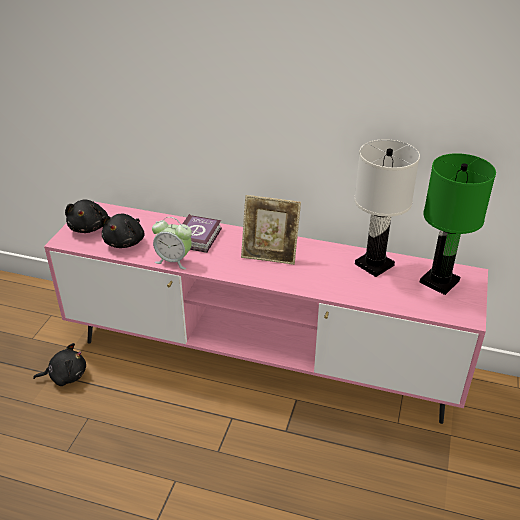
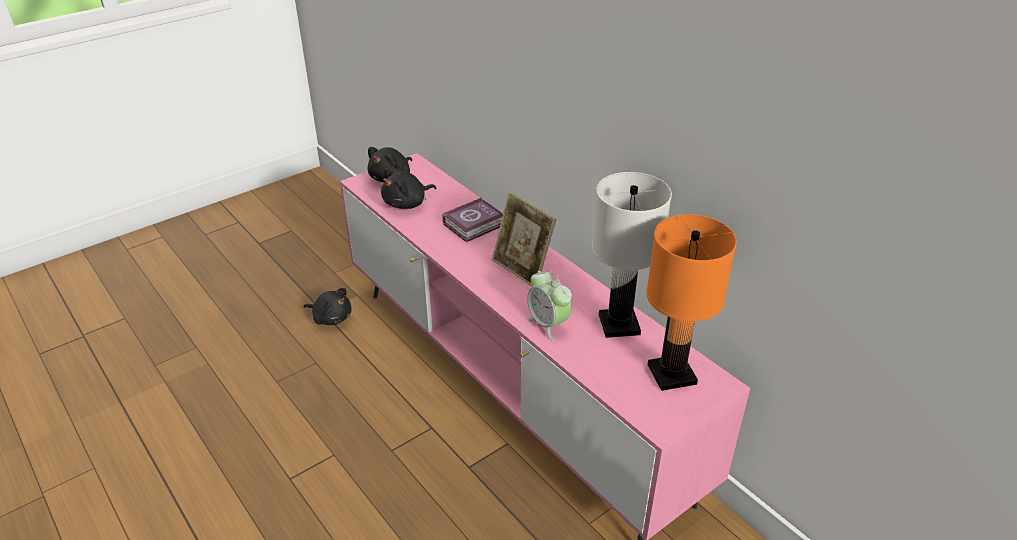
camera: 35 degrees right, 0 degrees up
(174, 260) = (429, 237): alarm clock -> alarm clock (548, 324)
(438, 281) = (671, 374): green table lamp -> orange table lamp

